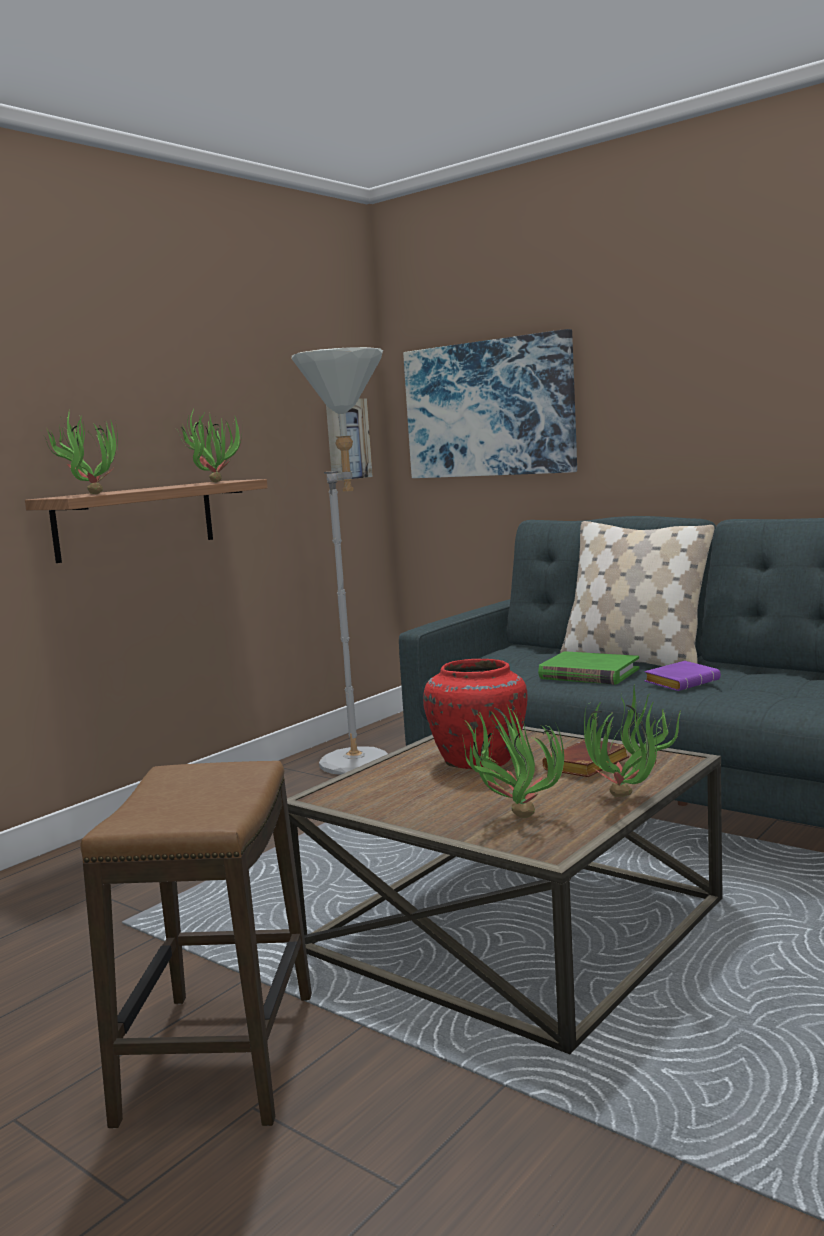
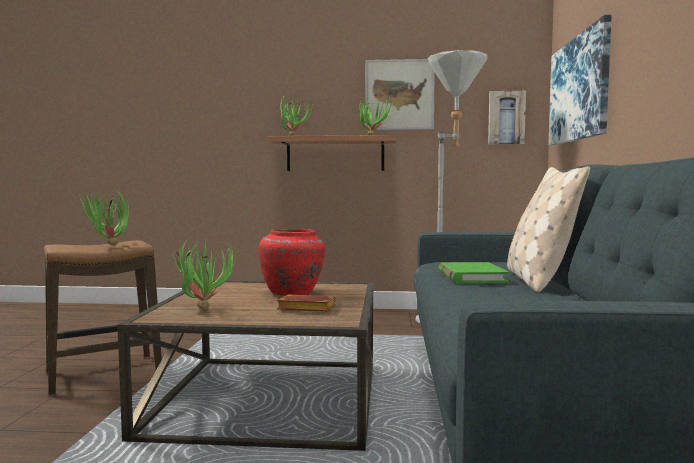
camera: 55 degrees right, 5 degrees down
(218, 404) = (399, 95): none -> picture
(630, 801) = (247, 322): potted plant -> potted plant (107, 246)
(682, 682) = (489, 292): purple book -> none

